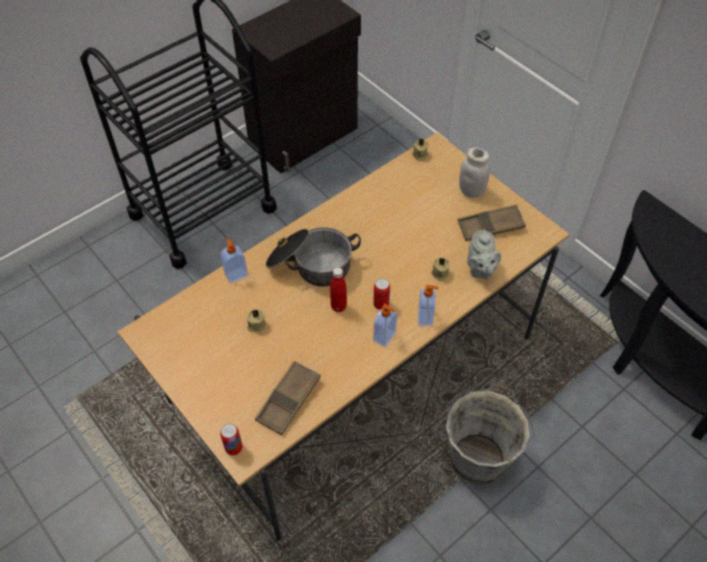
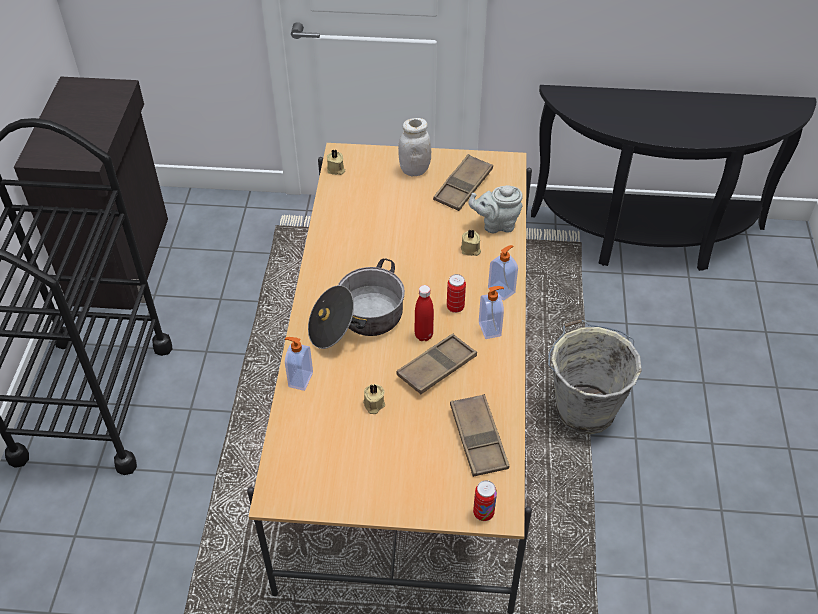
camera: 45 degrees left, 5 degrees down
(320, 334) = (436, 367): none -> brown tray
(480, 270) = (496, 224): grey teapot -> grey teapot turned 135 degrees clockwise

